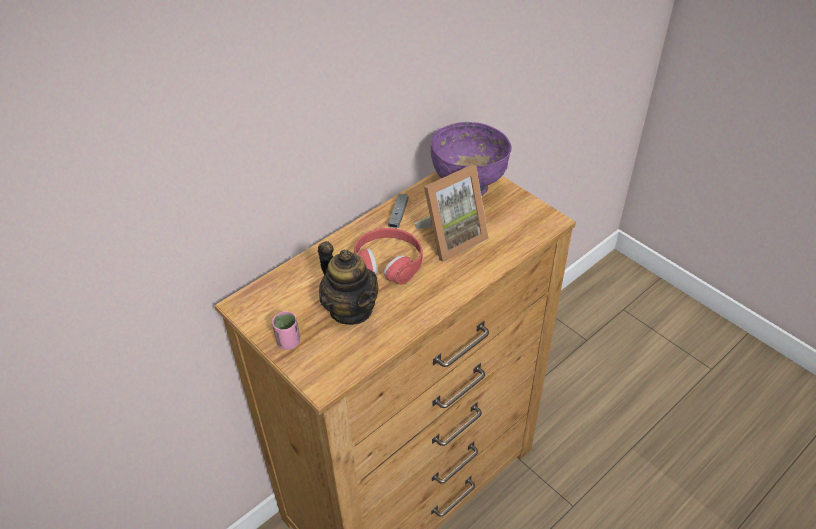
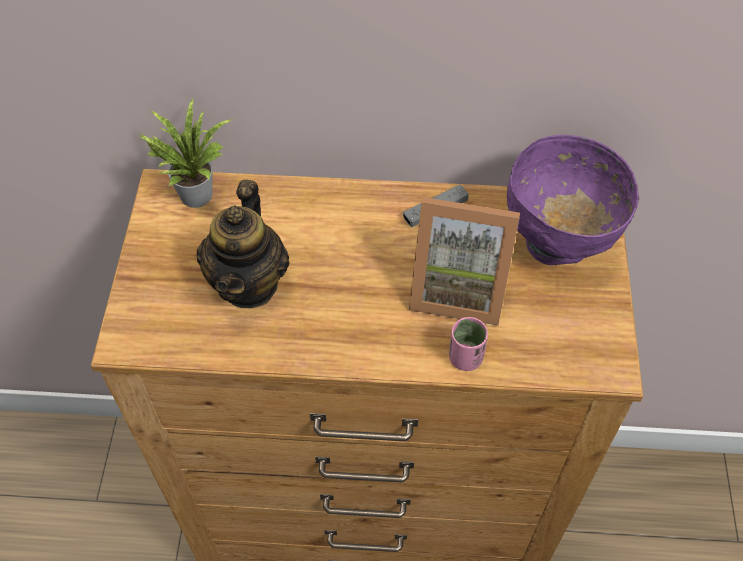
camera: 45 degrees right, 10 degrees up
(262, 293) = (194, 192): none -> potted plant
(288, 342) = (152, 267): pink cup -> pink cup (465, 357)
(388, 262) = (352, 260): red headphones -> none

